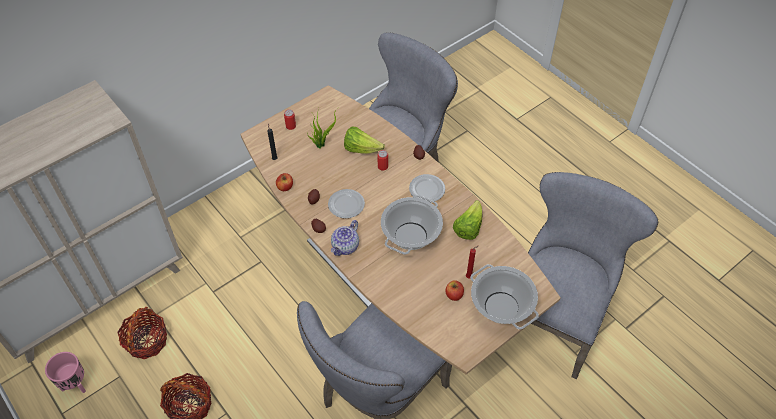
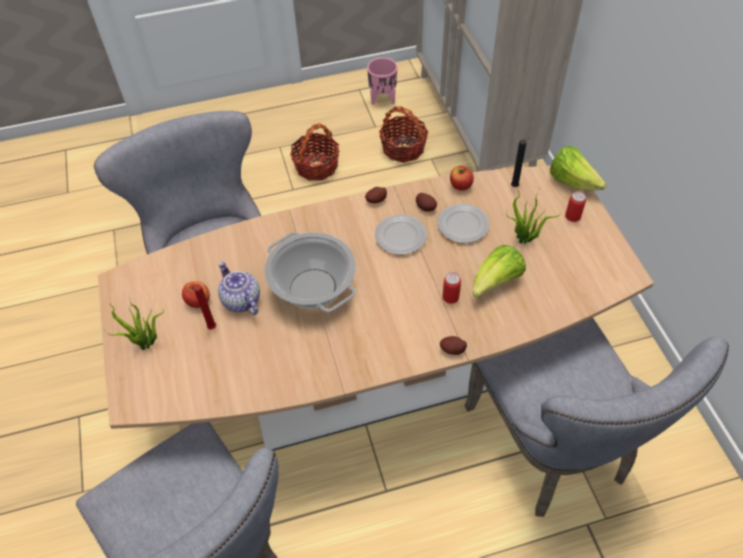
camera: 115 degrees right, 0 degrees up
(345, 247) = (335, 217): teapot -> teapot (240, 300)
(427, 190) = (381, 336): plate -> plate (462, 226)
(468, 228) = (287, 360): lettuce -> lettuce (572, 182)
(501, 307) = (147, 345): cooking pot -> potted plant

